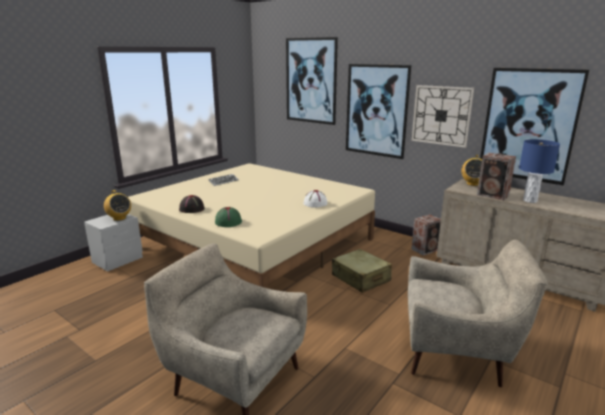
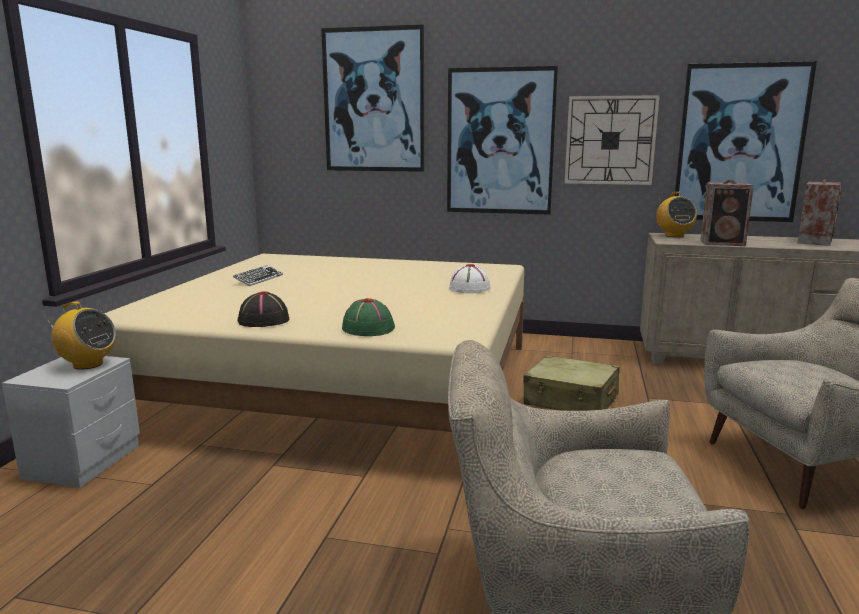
camera: 25 degrees left, 5 degrees down
(425, 250) = (608, 349): speaker -> speaker (815, 241)
(530, 200) = (773, 244): blue table lamp -> none

